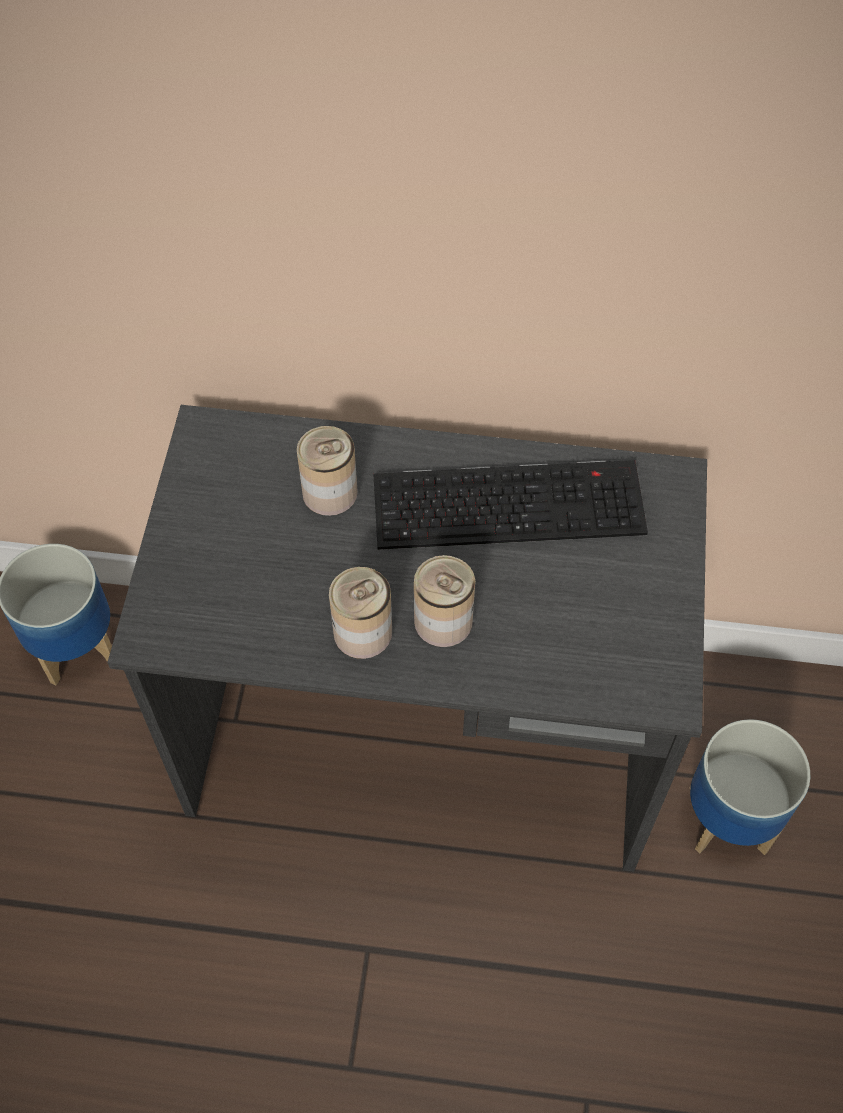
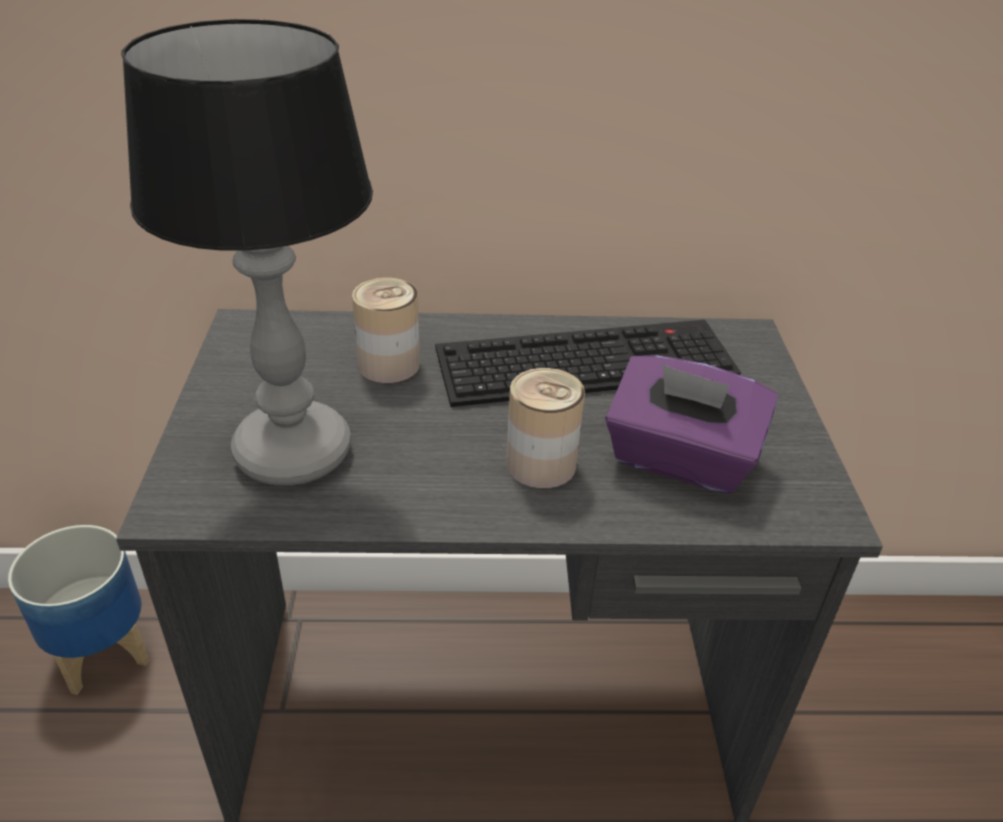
camera: 10 degrees left, 20 degrees down
(243, 587) = (295, 451): none -> table lamp
(362, 632) = (446, 482): can -> none
(562, 627) = (680, 459): none -> purple tissue box
(727, 819) = (826, 752): planter -> none

